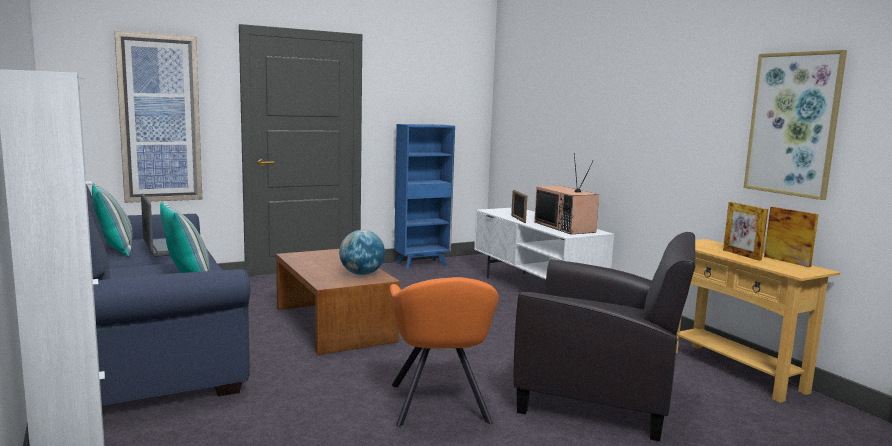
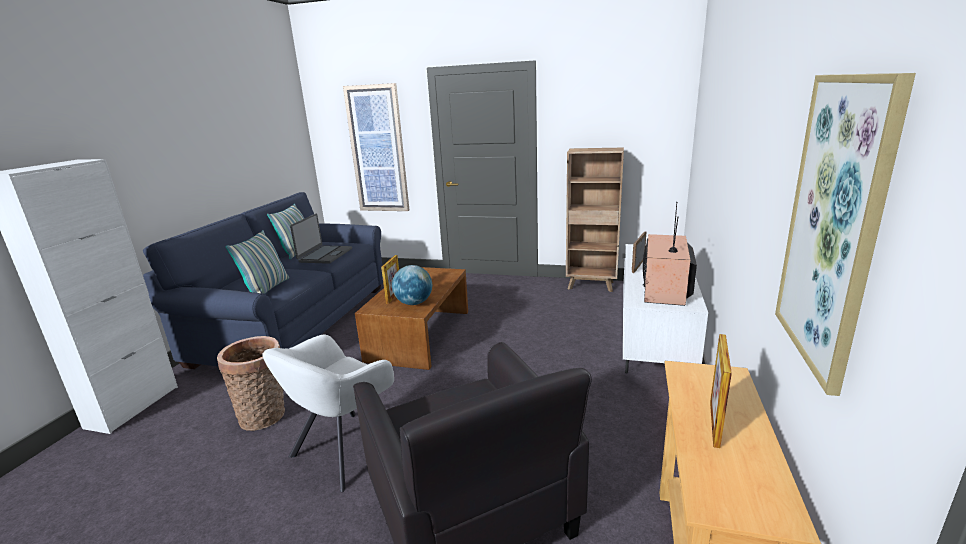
camera: 45 degrees right, 10 degrees up
(303, 416) = (265, 416): none -> basket
(422, 264) = (591, 286): blue bookcase -> brown bookcase
(440, 405) = (344, 451): orange armchair -> white armchair
(786, 261) = (764, 469): picture frame -> picture frame (394, 296)

